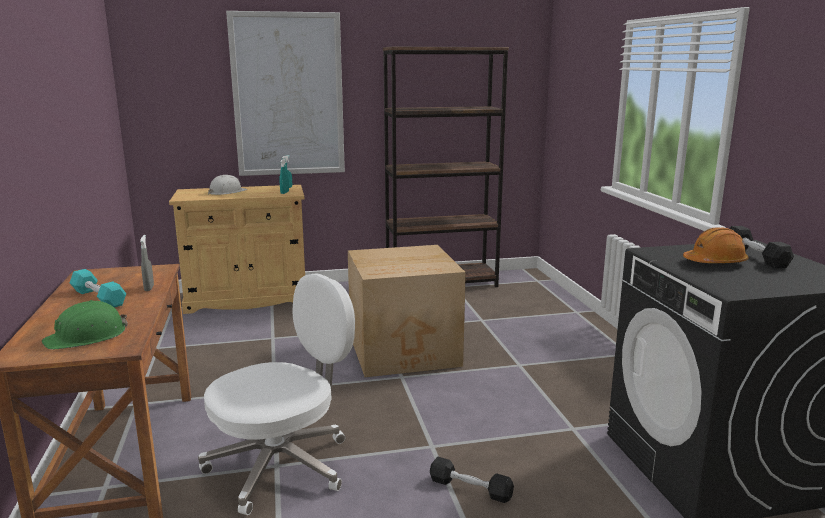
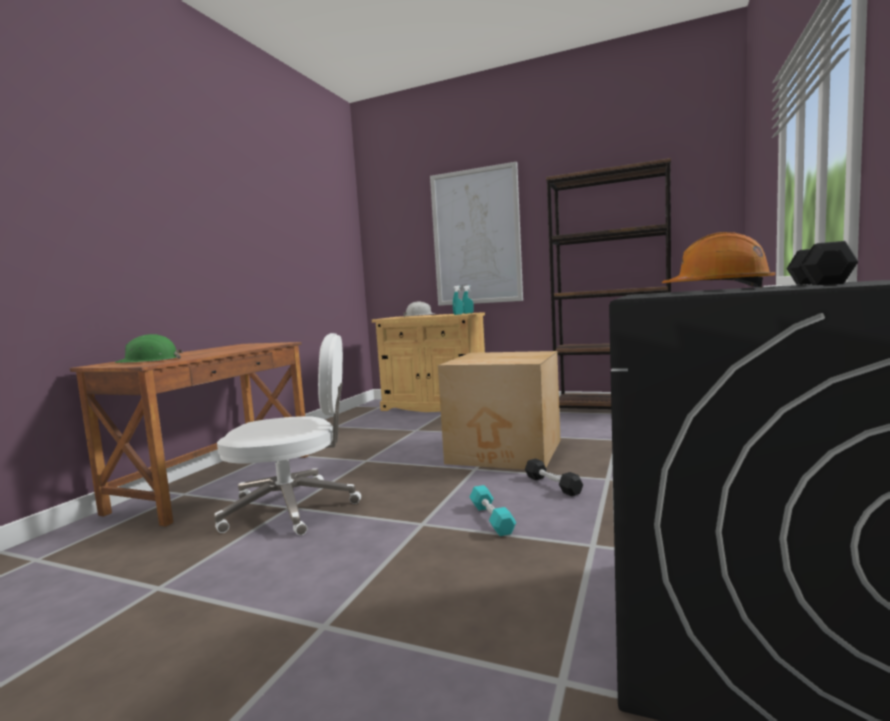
camera: 35 degrees right, 10 degrees down
(98, 298) = (211, 350): turquoise dumbbell -> turquoise dumbbell (492, 519)
(149, 288) = (248, 348): grey spray bottle -> none
(470, 488) = (403, 567): black dumbbell -> black dumbbell (552, 485)

